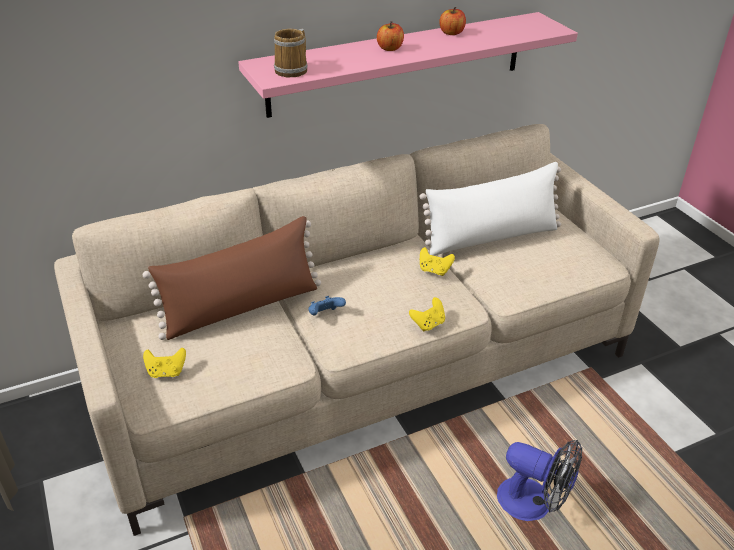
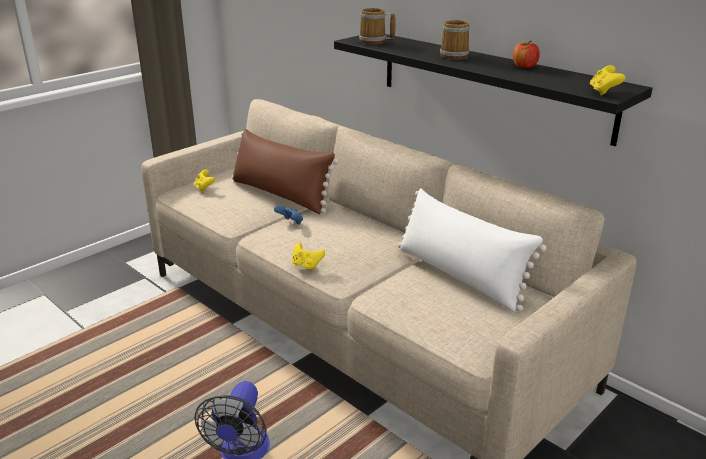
camera: 70 degrees right, 10 degrees down
(390, 48) = (454, 55): apple -> mug
(398, 63) = (490, 84): pink shelf -> black shelf
(434, 270) = (381, 256): yellow game controller -> yellow game controller (603, 92)

